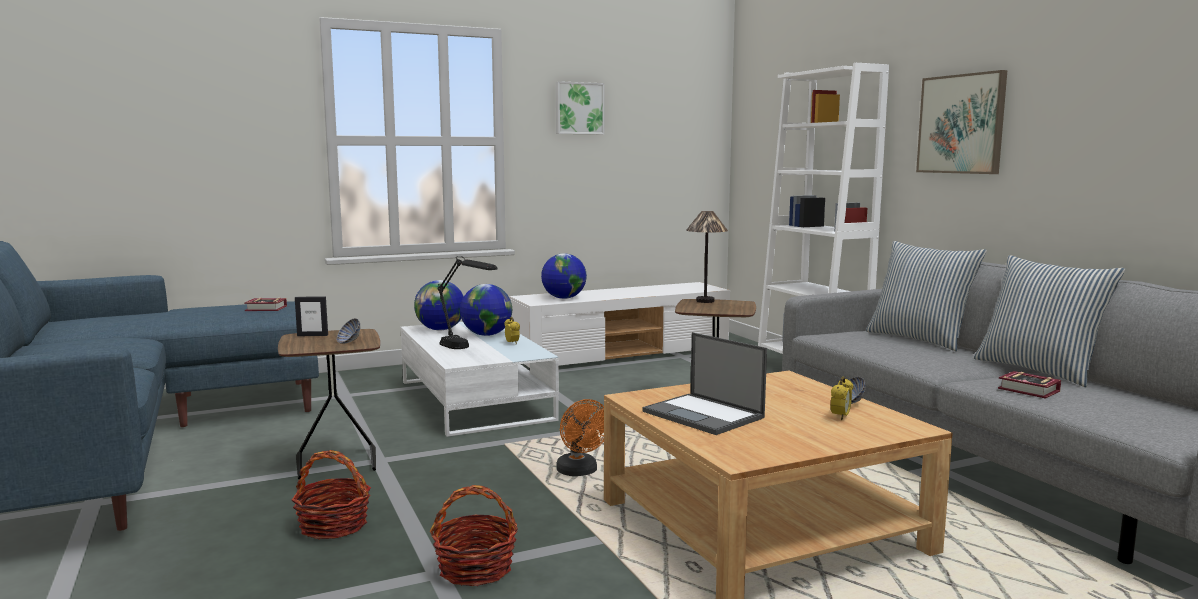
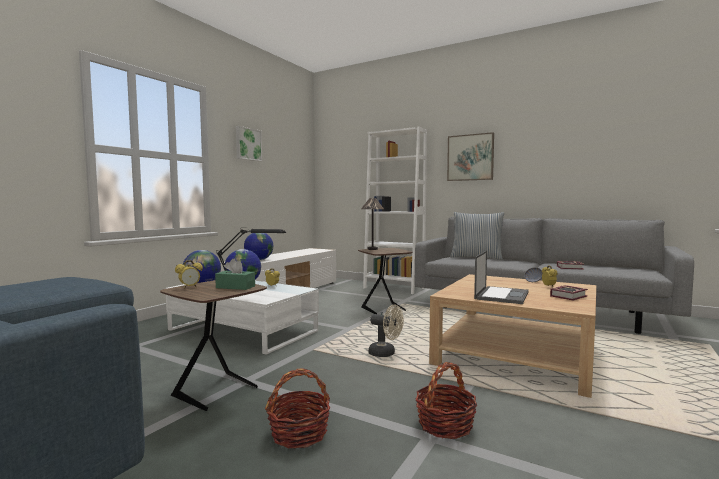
camera: 35 degrees left, 5 degrees down
(267, 309) = (67, 281): book -> book (570, 296)
(312, 335) = (189, 287): picture frame -> alarm clock
(349, 342) = (235, 287): bowl -> green tissue box
(580, 472) = (386, 354): orange fan -> beige fan
(704, 415) = (501, 295): laptop -> laptop turned 75 degrees counterclockwise
(1039, 370) = (545, 262): pillow -> none

